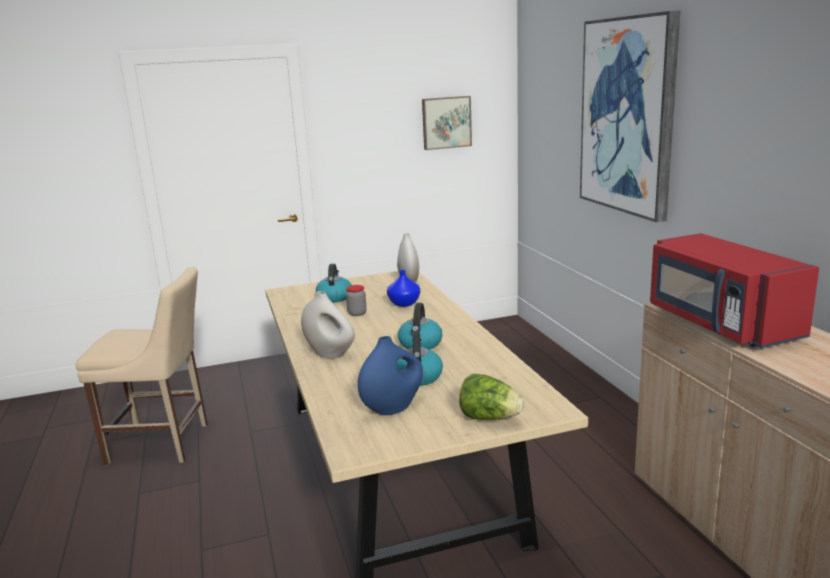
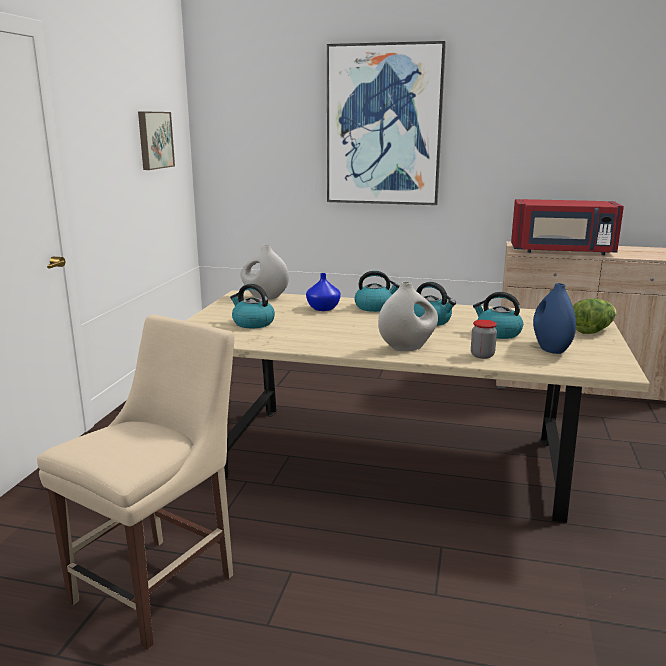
camera: 60 degrees left, 0 degrees up
(357, 313) = (317, 324): jar -> jar (482, 355)
(435, 316) = (374, 307): none -> kettle

